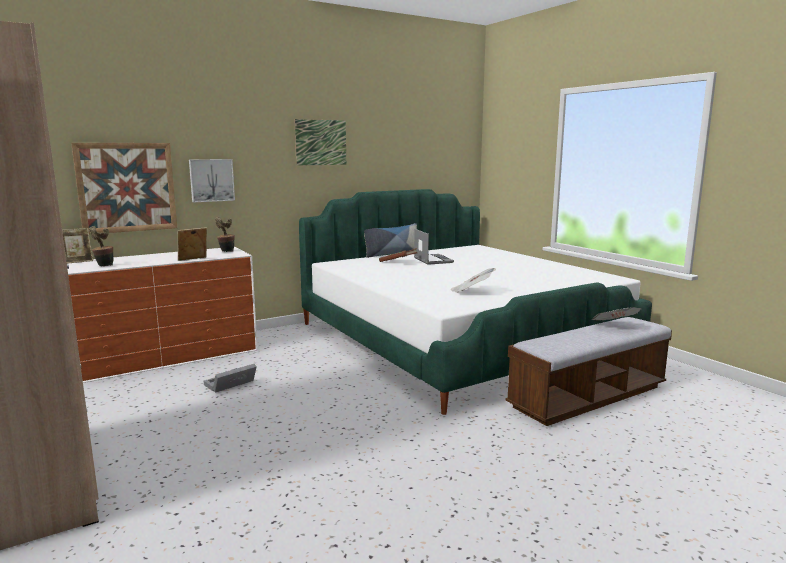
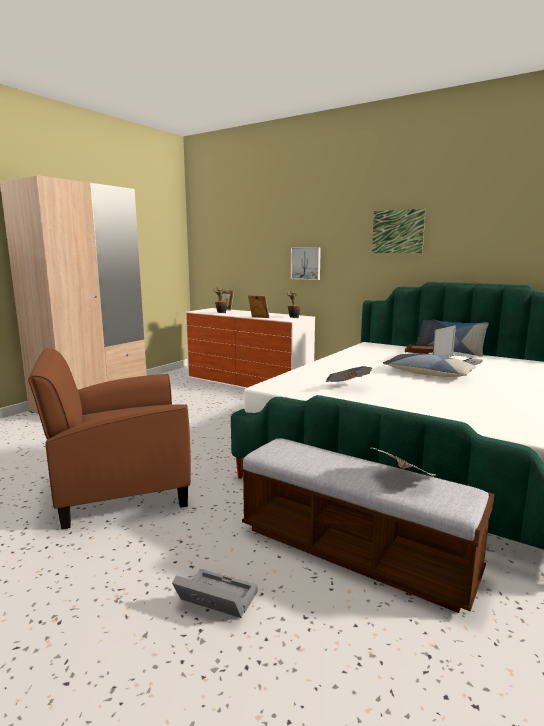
camera: 65 degrees right, 0 degrees up
(127, 187) = (257, 266): picture -> none
(229, 384) = (228, 405): grey storage box -> grey storage box (214, 599)
(420, 482) = (121, 488): none -> brown armchair
(456, 270) = (428, 374): none -> pillow

